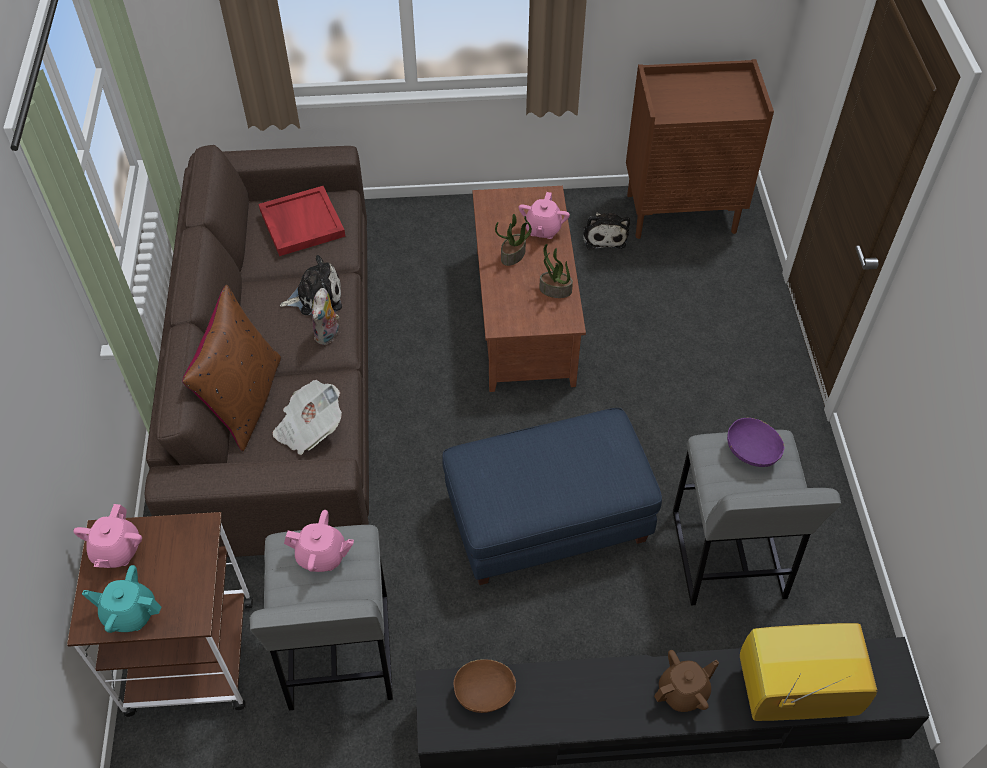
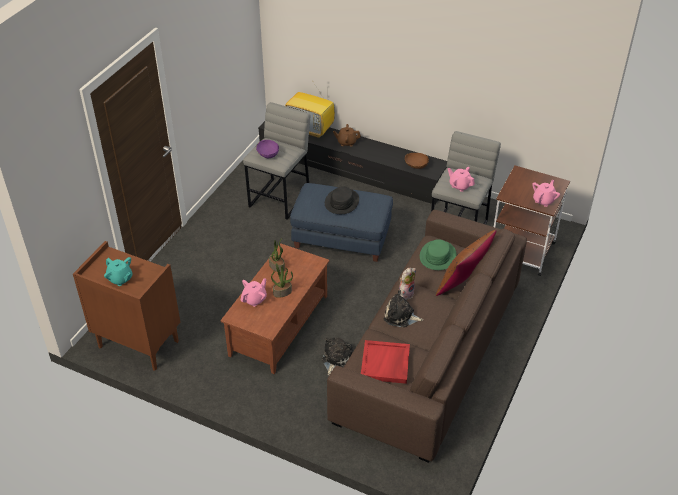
camera: 150 degrees left, 10 degrees down
(130, 613) = (543, 180): turquoise teapot -> turquoise teapot (120, 279)
(309, 428) = (438, 256): newspaper -> green hat
(552, 470) = (342, 202): none -> black hat
(604, 235) = (194, 350): plush toy -> plush toy (336, 359)

